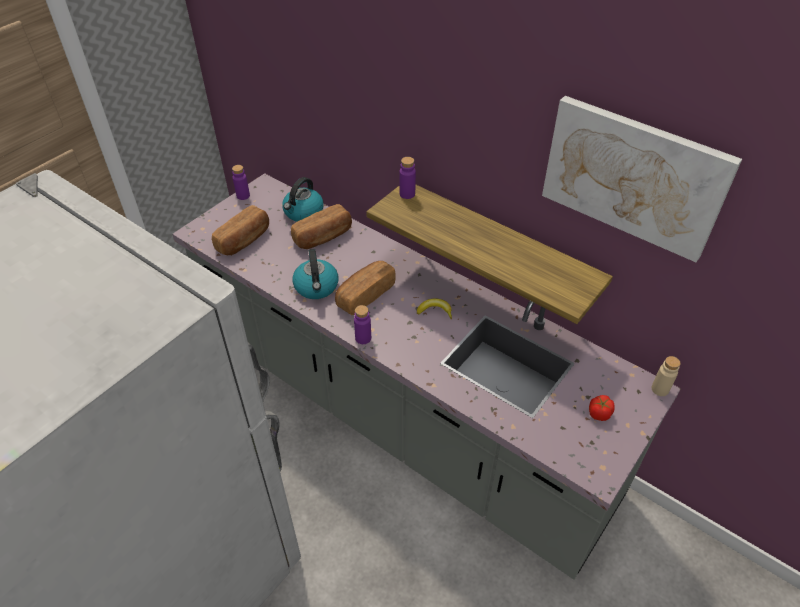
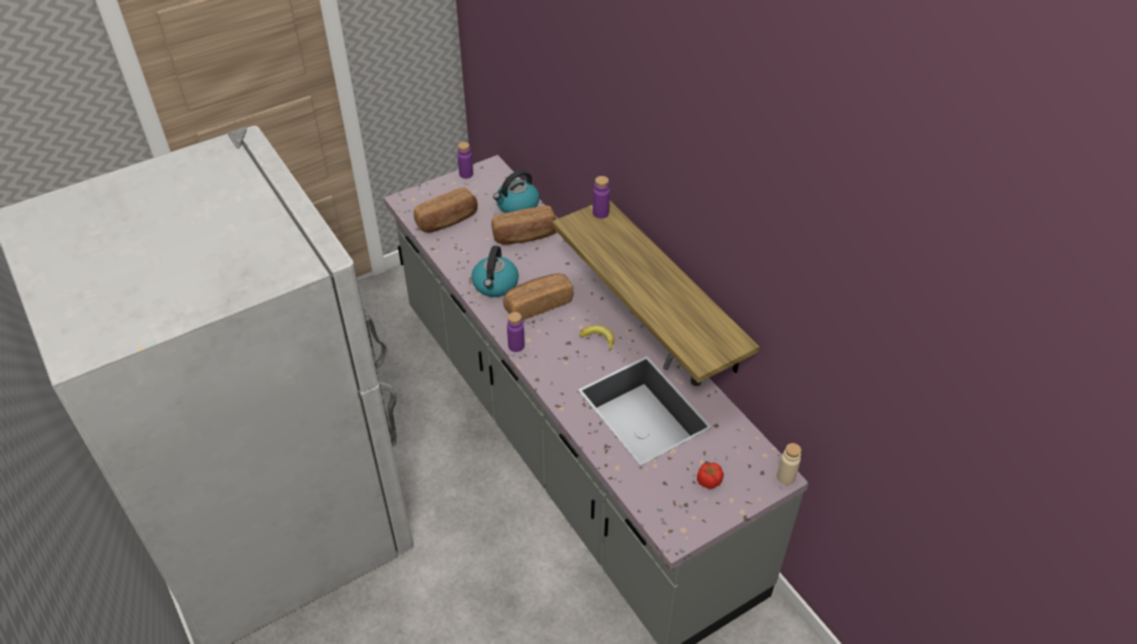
camera: 20 degrees right, 0 degrees up
(633, 176) = (771, 250): picture -> none

